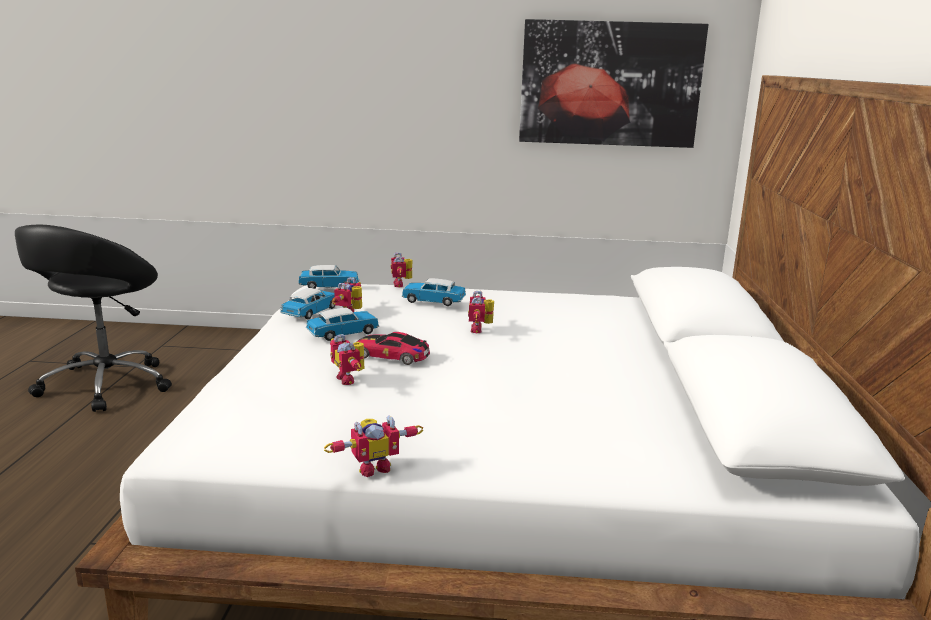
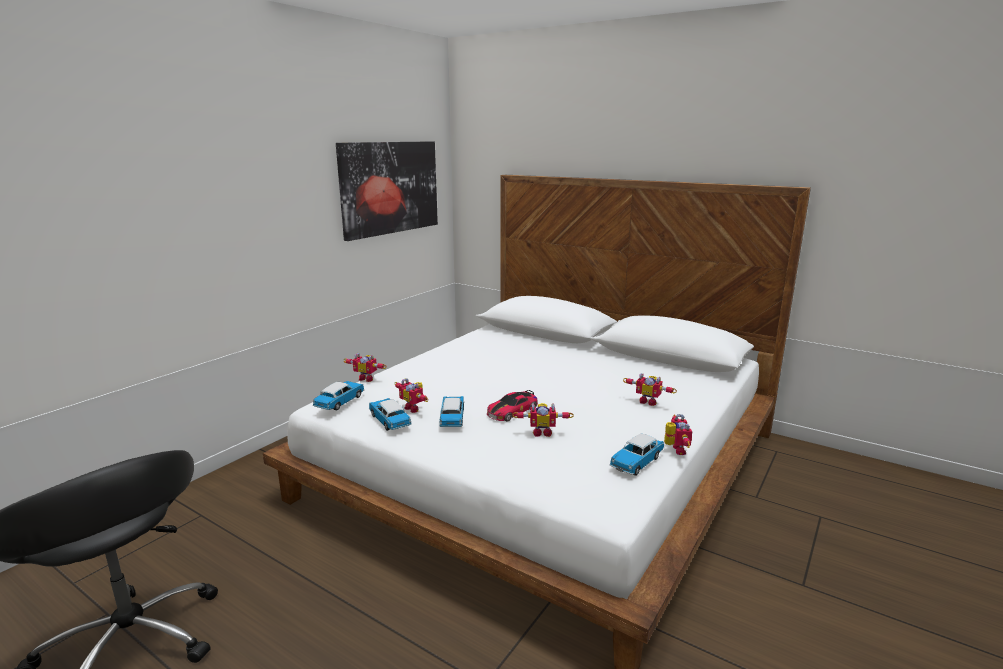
camera: 60 degrees left, 0 degrees up
(433, 301) = (429, 375): toy car -> toy car (636, 462)
(480, 329) = (498, 376): toy robot -> toy robot (648, 401)

